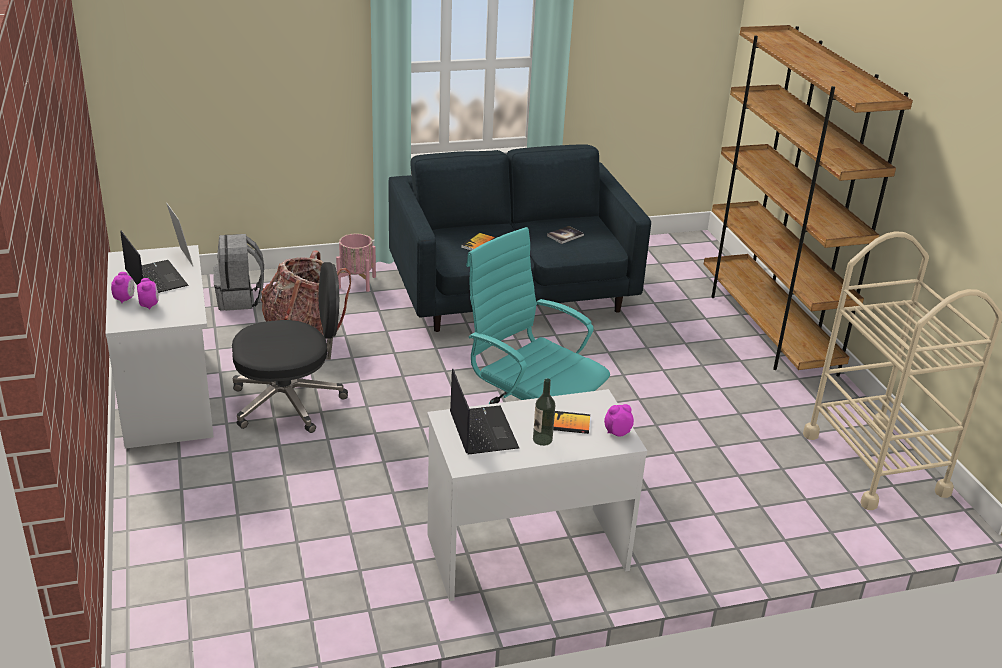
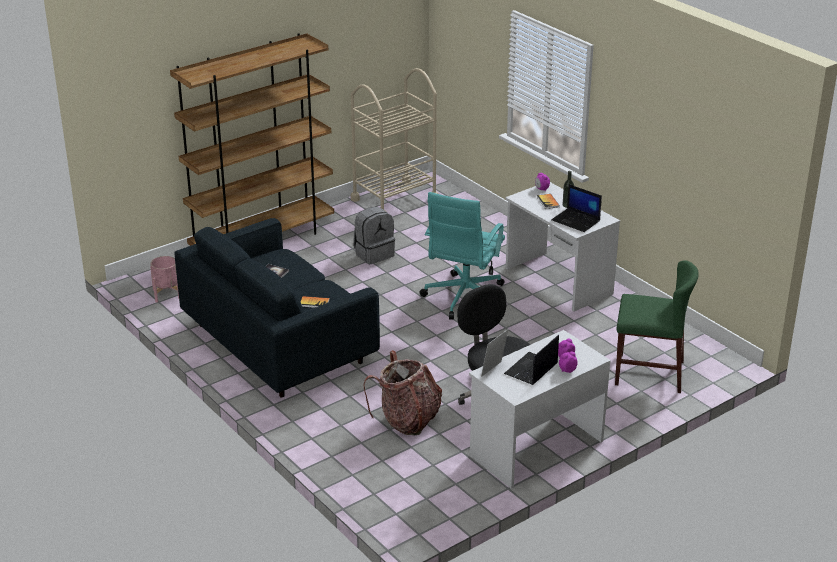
camera: 110 degrees left, 0 degrees up
(212, 548) = (649, 373): none -> green chair
(240, 299) = (382, 469): grey backpack -> grey backpack (374, 254)
(356, 282) = (312, 420): pink planter -> pink planter (167, 294)
(482, 430) = (576, 221): laptop -> laptop turned 105 degrees counterclockwise

